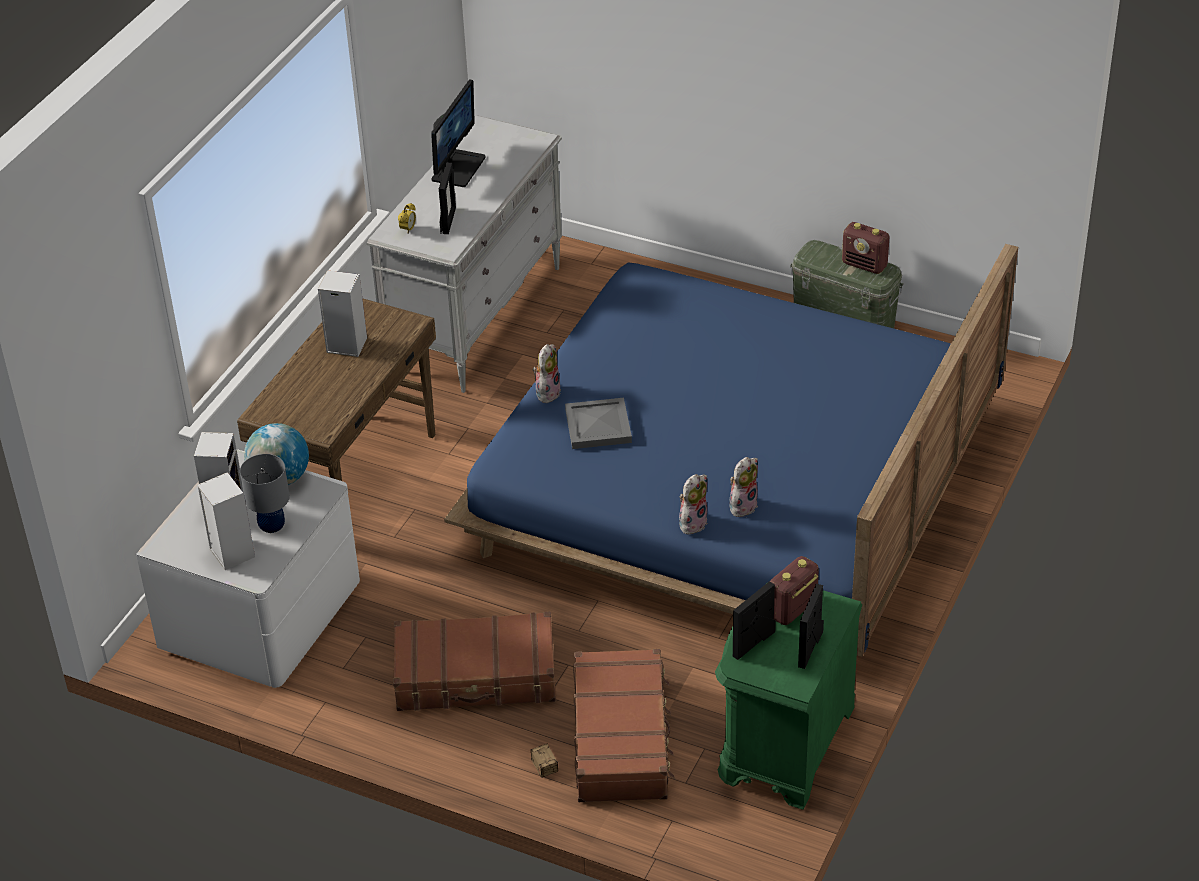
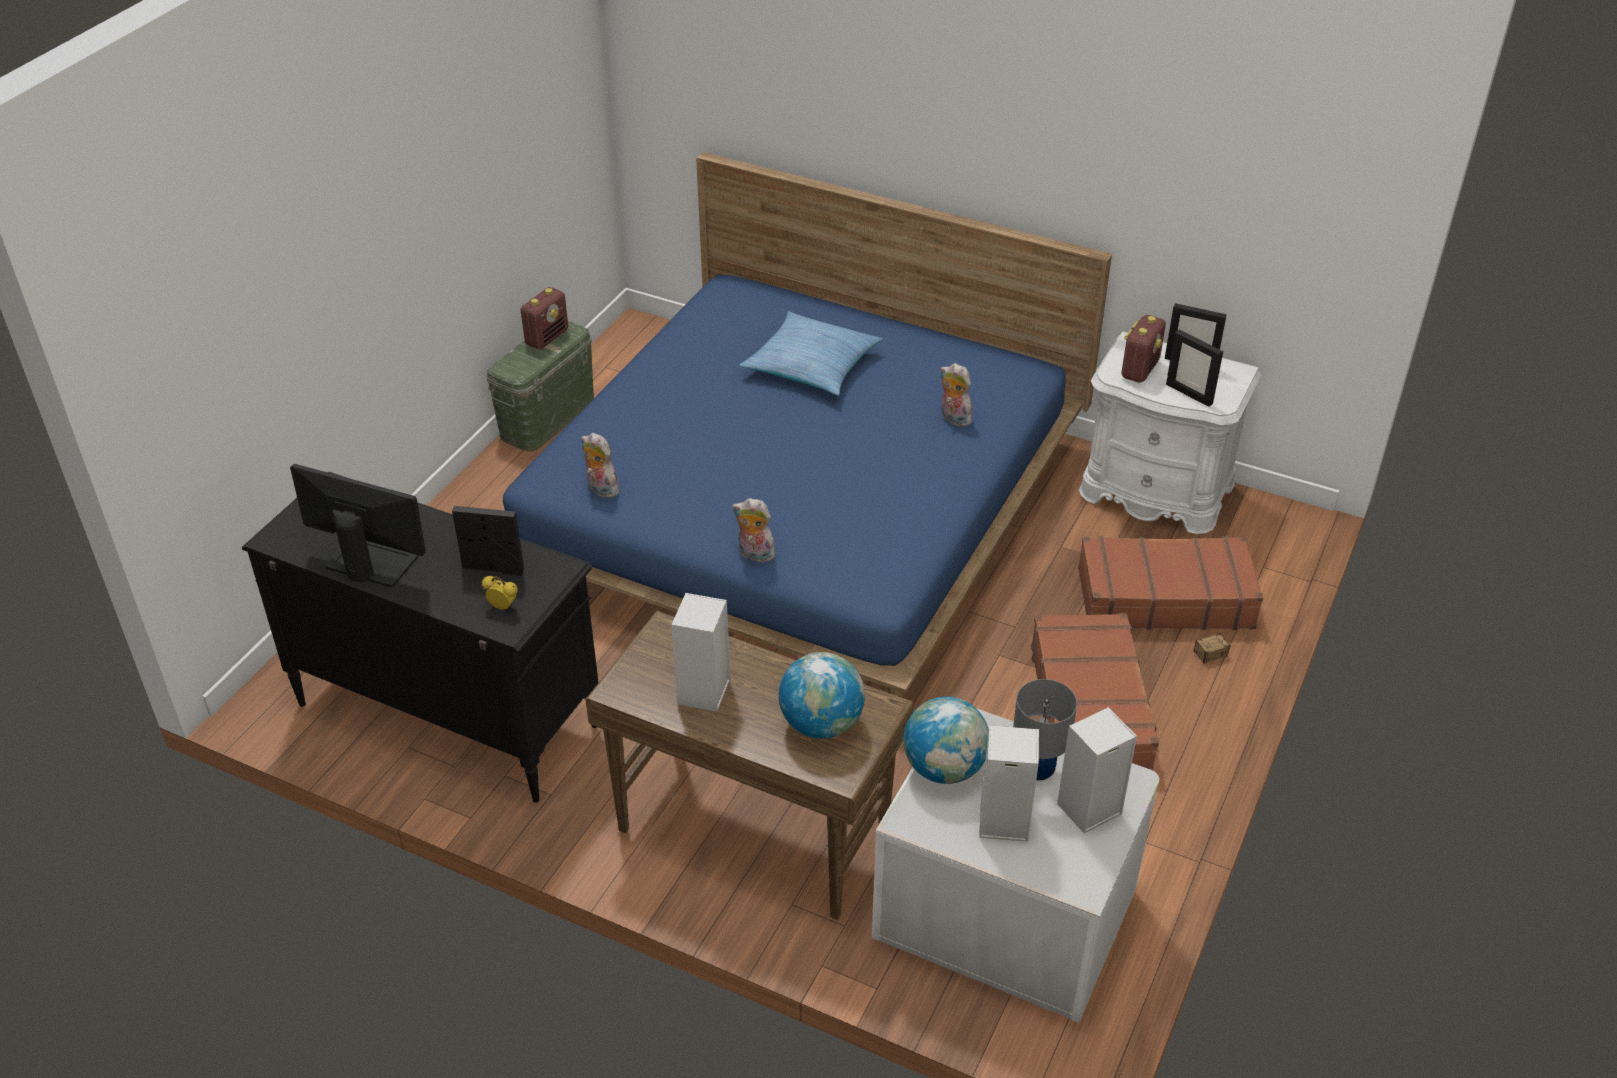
camera: 90 degrees left, 0 degrees up
(309, 402) = (821, 724): none -> globe
(478, 318) = (447, 713): white dresser -> black dresser
(599, 425) = (821, 512): grey tray -> none
(692, 522) = (977, 453): plush toy -> plush toy (600, 489)
(781, 743) = (1155, 494): green nightstand -> white nightstand
(792, 610) = (1140, 369): radio -> radio turned 105 degrees counterclockwise
(816, 411) = (812, 365): none -> pillow

